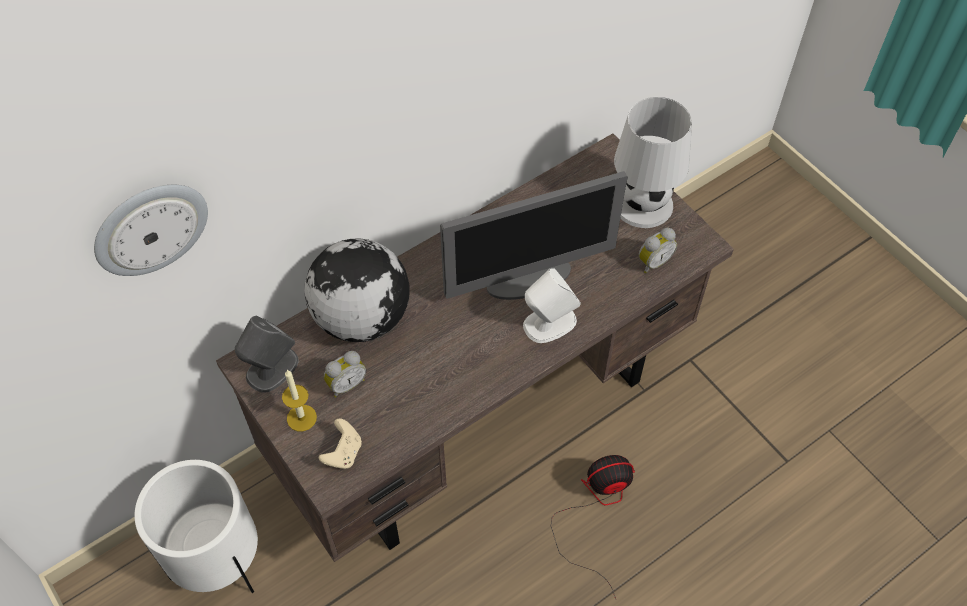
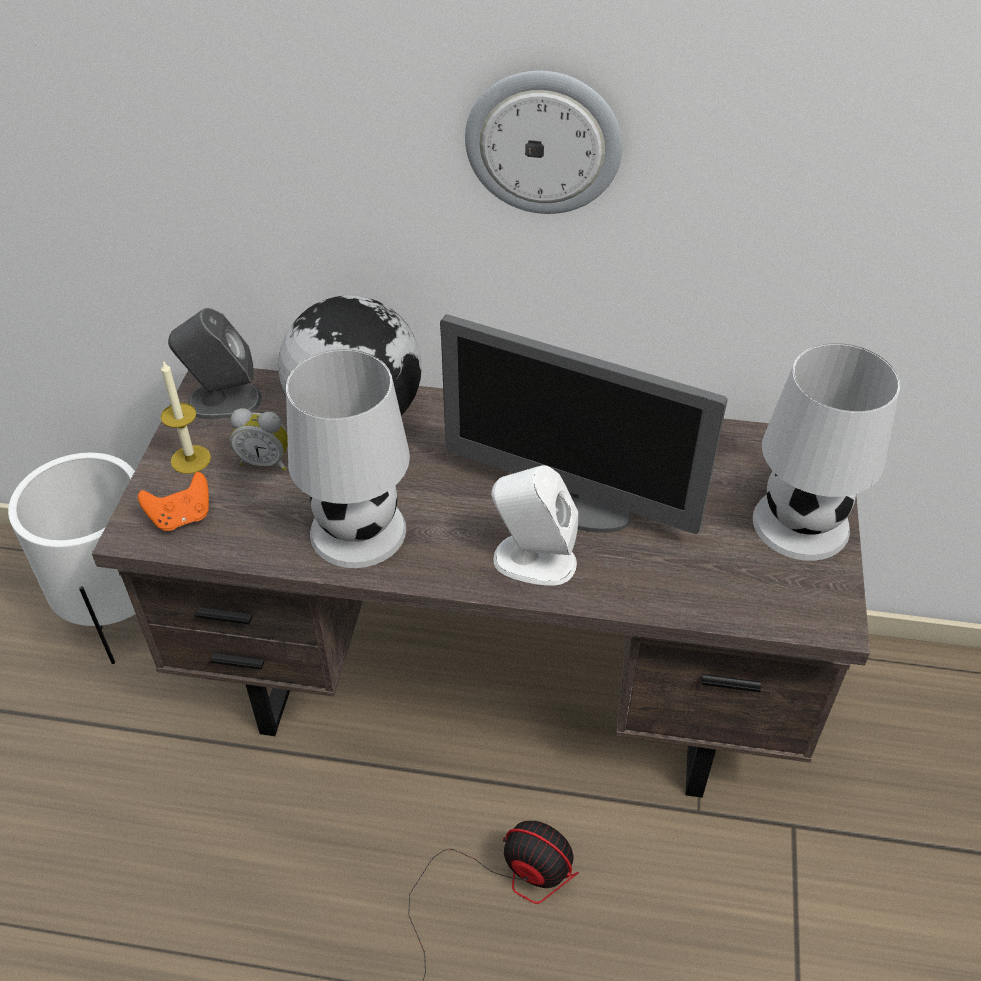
camera: 45 degrees right, 10 degrees down
(150, 228) = (126, 105): wall clock -> wall clock (543, 142)
(343, 453) = (181, 517): beige game controller -> orange game controller
(445, 379) = (358, 529): none -> white table lamp
(653, 262) = (738, 590): alarm clock -> none

